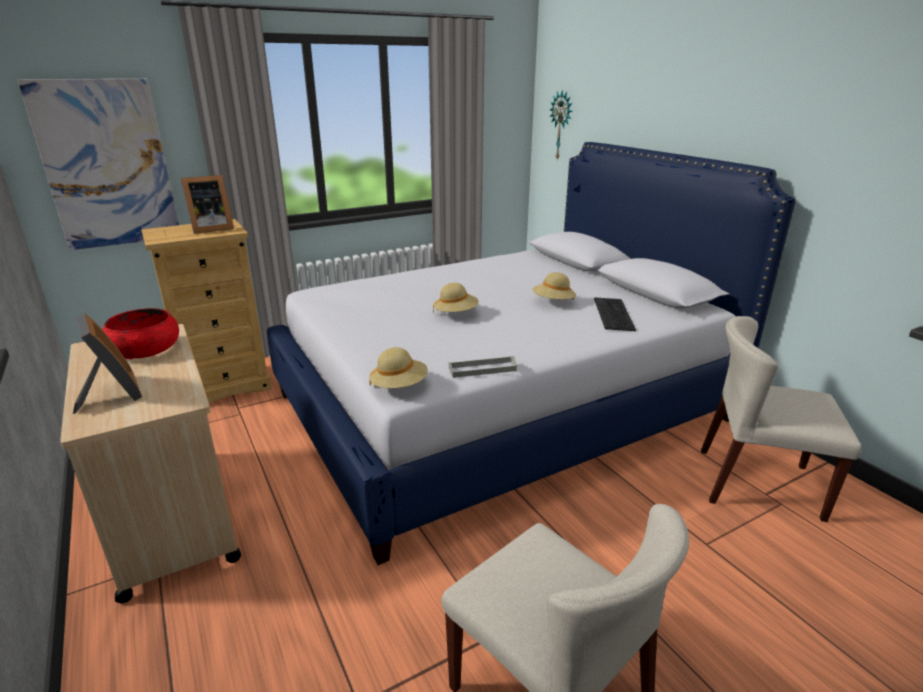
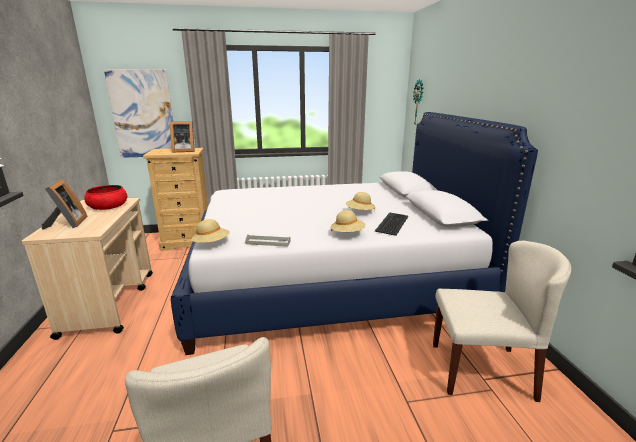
camera: 20 degrees right, 5 degrees down
(456, 313) = (290, 211): beige hat -> beige hat (347, 234)
(757, 483) = (481, 370): beige chair -> beige chair turned 150 degrees clockwise

